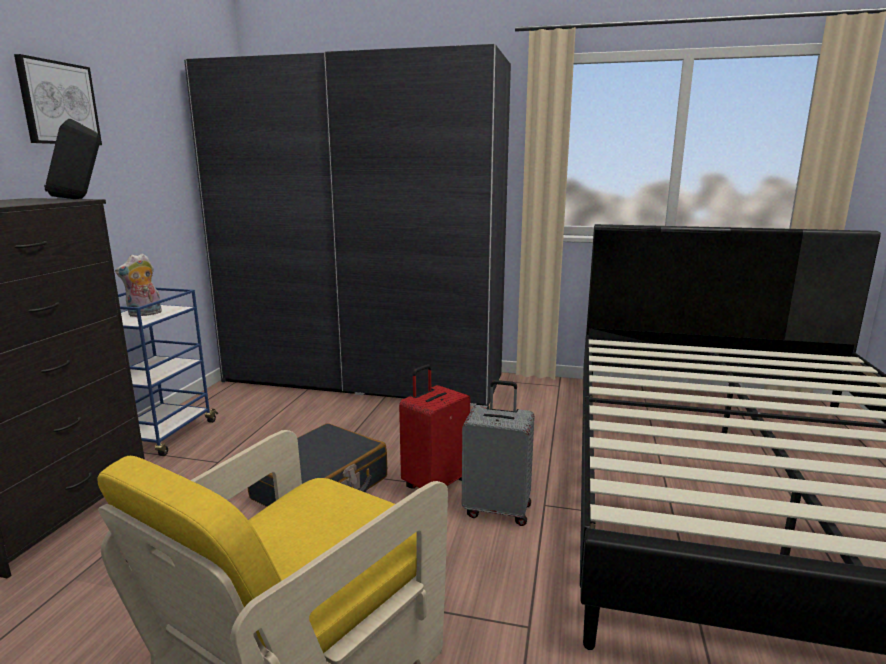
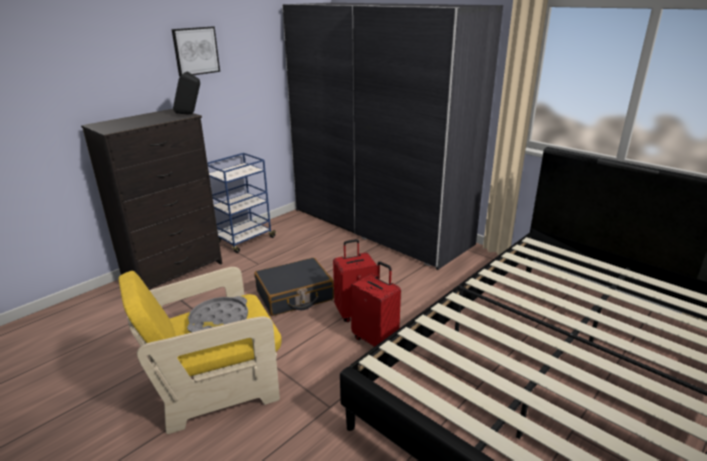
camera: 30 degrees right, 10 degrees up
(144, 314) = (235, 172): plush toy -> none
(308, 530) = (219, 320): none -> grey tray
(498, 509) = (376, 340): grey suitcase -> red suitcase

